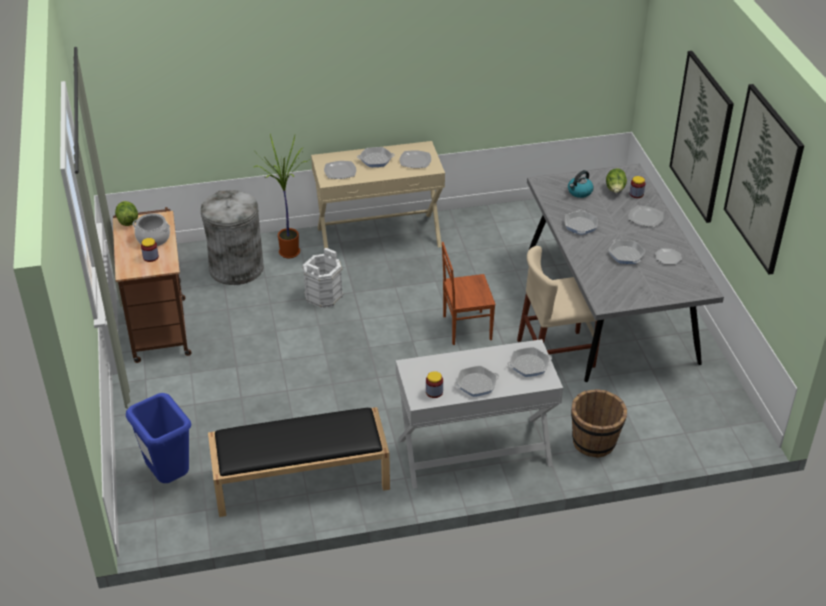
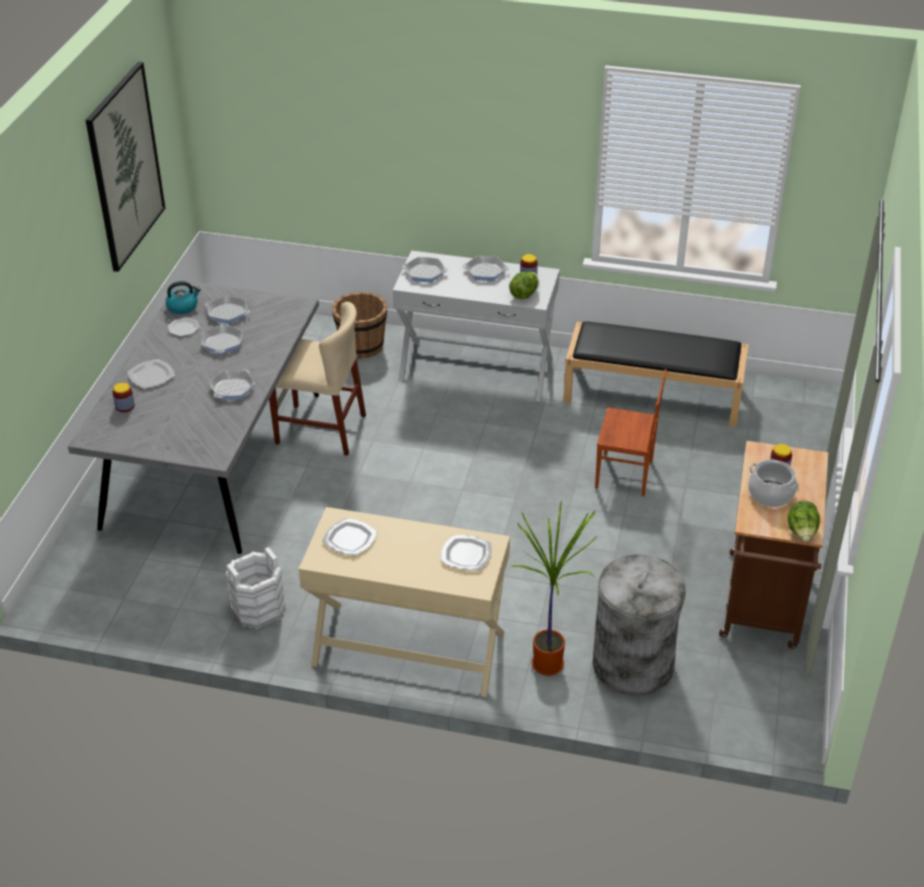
camera: 155 degrees left, 0 degrees up
(169, 477) = (783, 433): blue trash can -> none
(324, 296) = (533, 580): white bucket -> white bucket (257, 608)
(375, 160) = (403, 559): frying pan -> frying pan (228, 313)
(466, 327) = (391, 486): brown chair -> brown chair (625, 475)
(579, 192) = (186, 429): kettle -> kettle (183, 307)
(615, 190) = (142, 418): lettuce -> lettuce (524, 294)
(701, 136) = (65, 292): picture -> none

